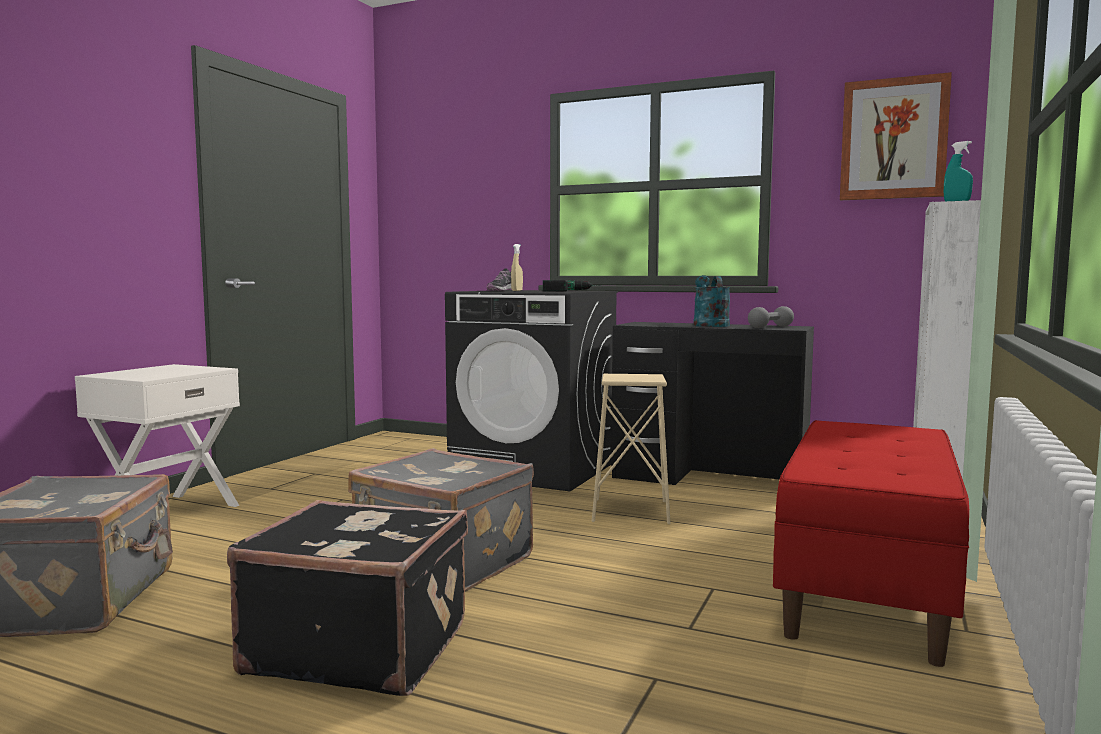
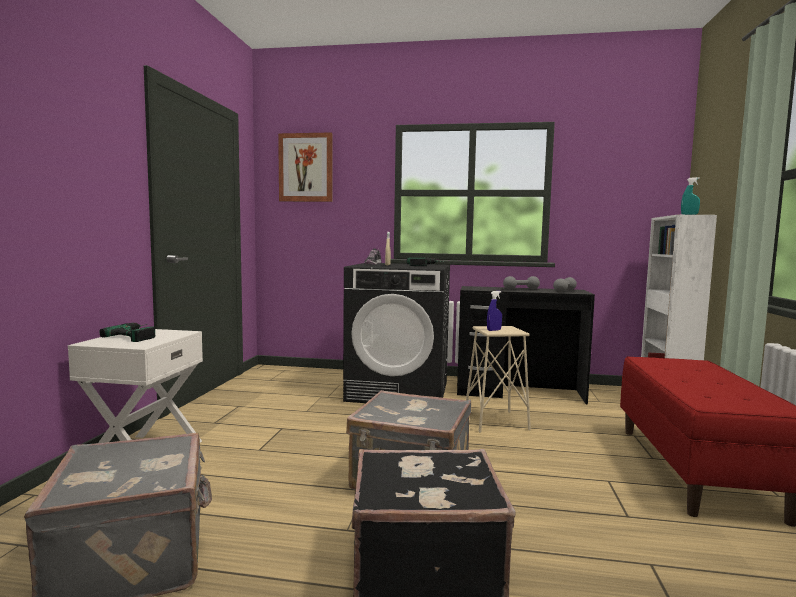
camera: 15 degrees left, 0 degrees up
(162, 370) = (139, 335): none -> power drill
(621, 378) = (494, 330): none -> blue spray bottle
(709, 325) = (521, 289): turquoise watering can -> grey dumbbell
(893, 139) = (629, 171): picture -> picture (306, 168)

